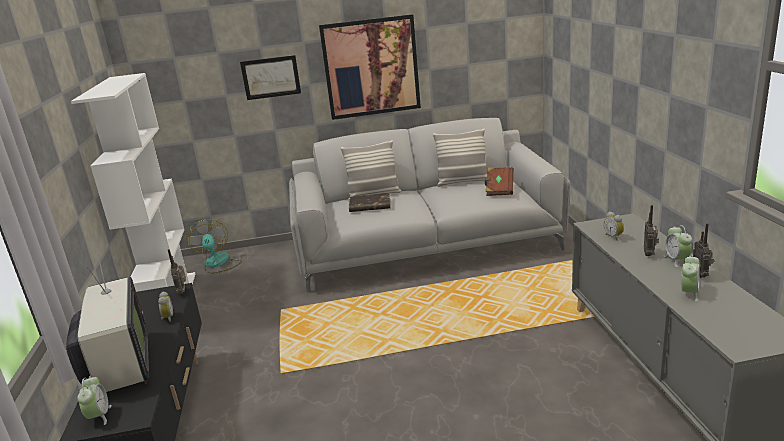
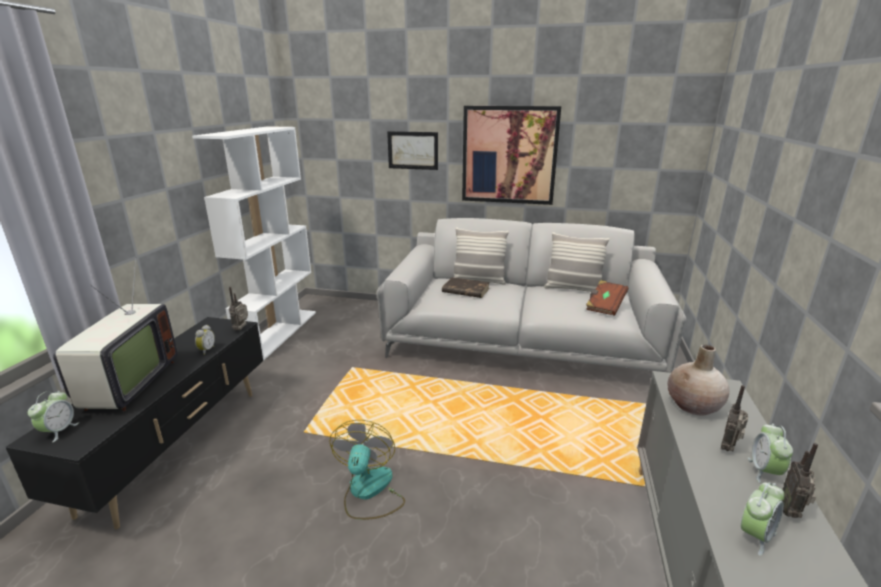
camera: 20 degrees right, 0 degrees up
(218, 264) = (338, 309): fan -> fan (368, 492)
(614, 237) = (693, 406): alarm clock -> beige vase

